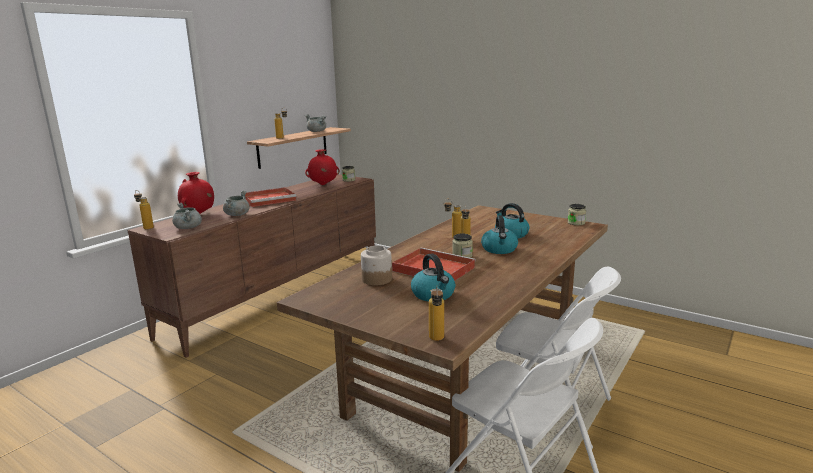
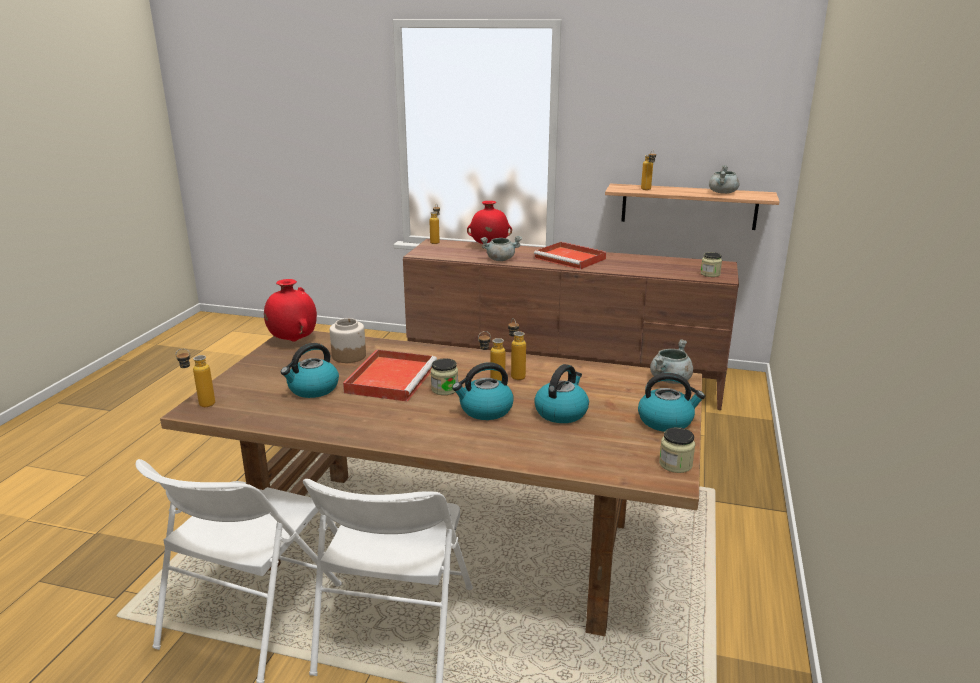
camera: 70 degrees right, 5 degrees up
(188, 228) = (444, 254): grey cooking pot -> grey cooking pot (670, 380)
(323, 185) = (666, 267): red vase -> red vase (293, 341)
(530, 218) = (666, 421): none -> kettle

